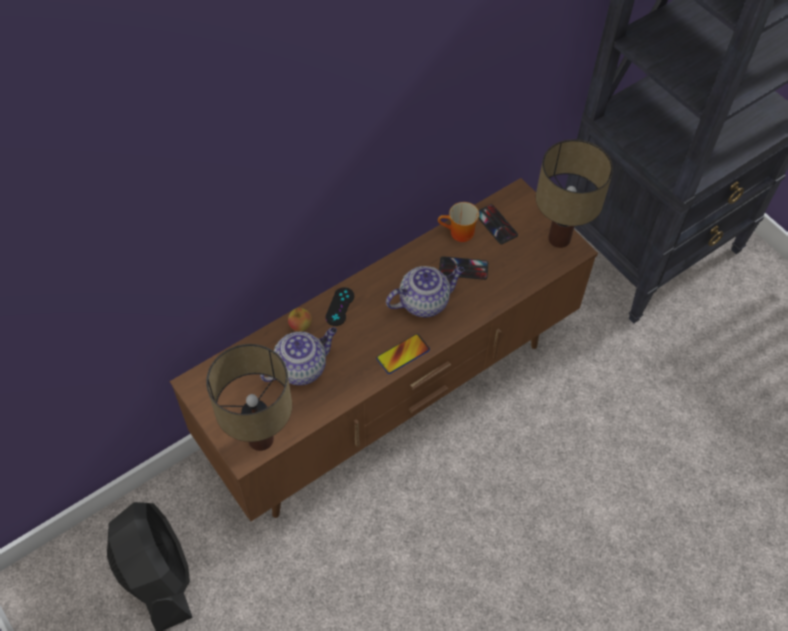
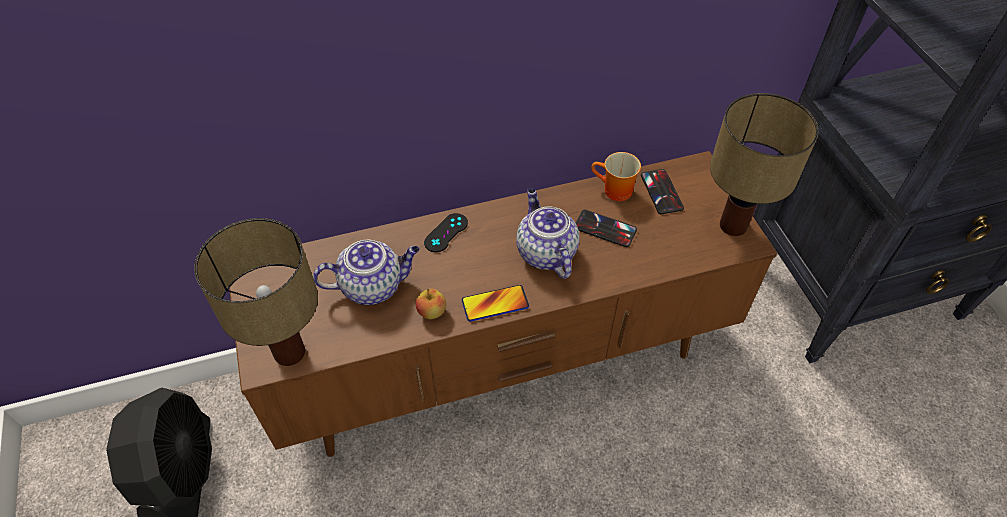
camera: 20 degrees right, 5 degrees down
(300, 326) = (393, 241): apple -> apple (431, 312)
(424, 301) = (545, 252): teapot -> teapot turned 105 degrees counterclockwise

